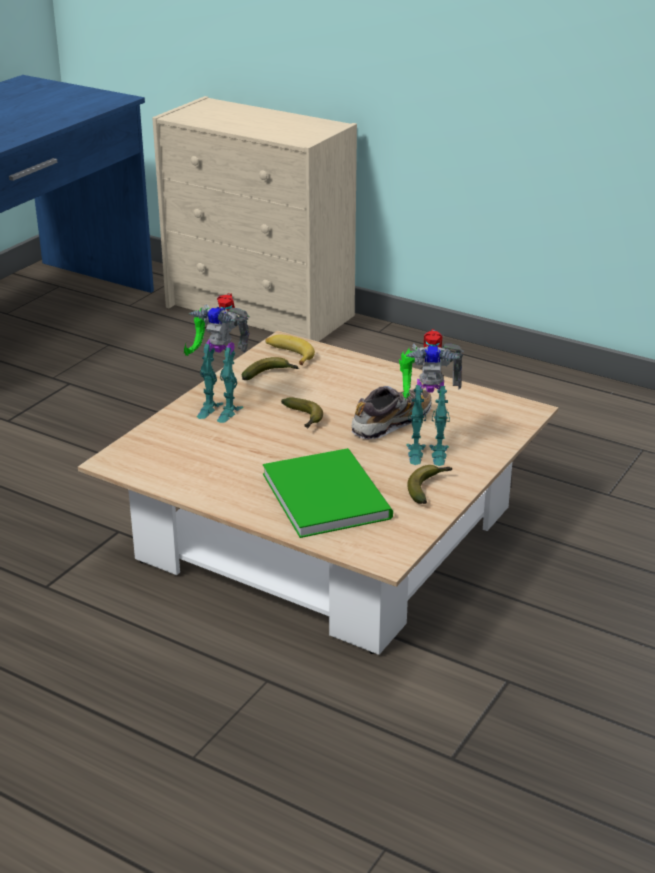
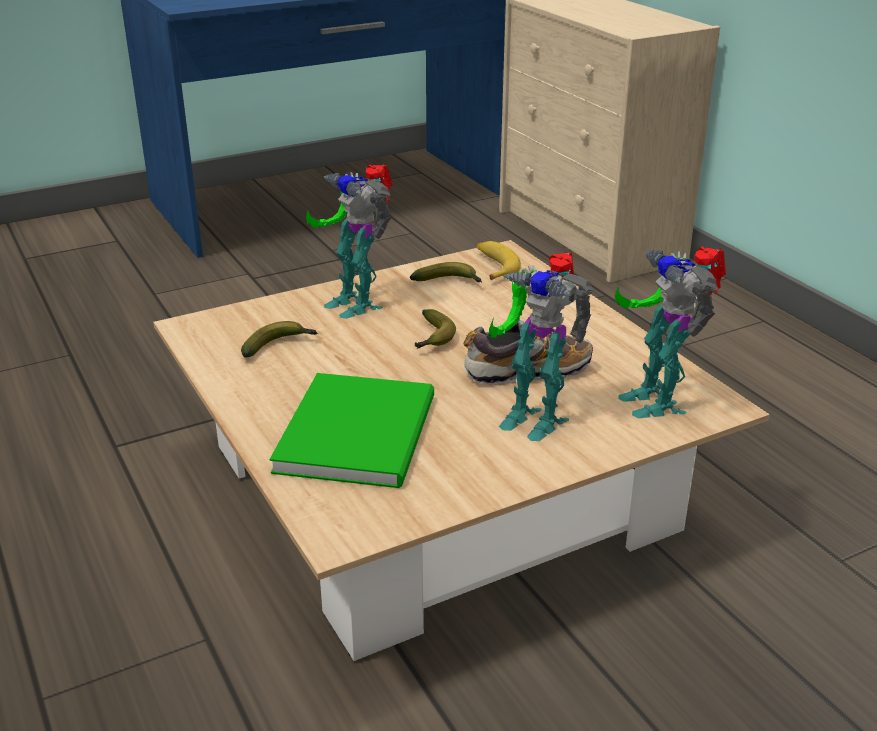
camera: 30 degrees right, 0 degrees up
(428, 488) = (488, 464): banana -> banana (279, 346)
(488, 417) = (657, 399): none -> toy robot

